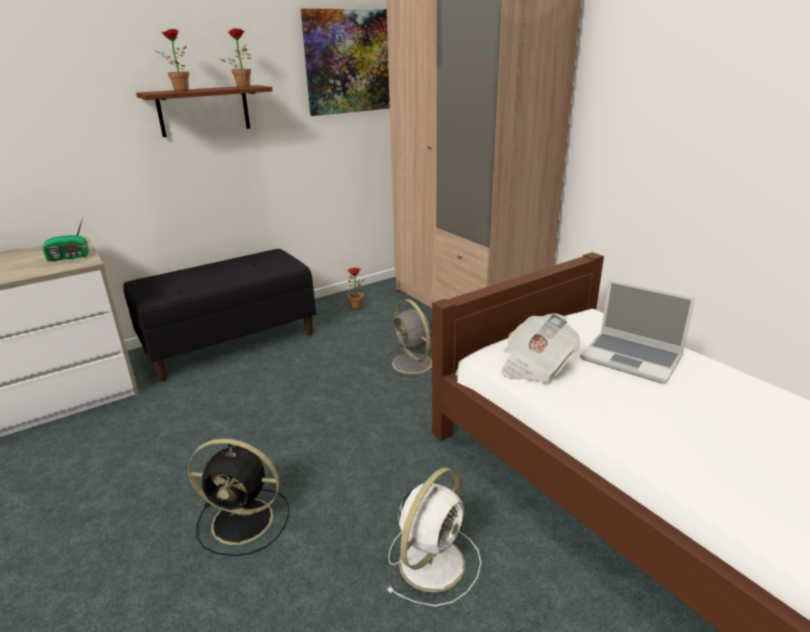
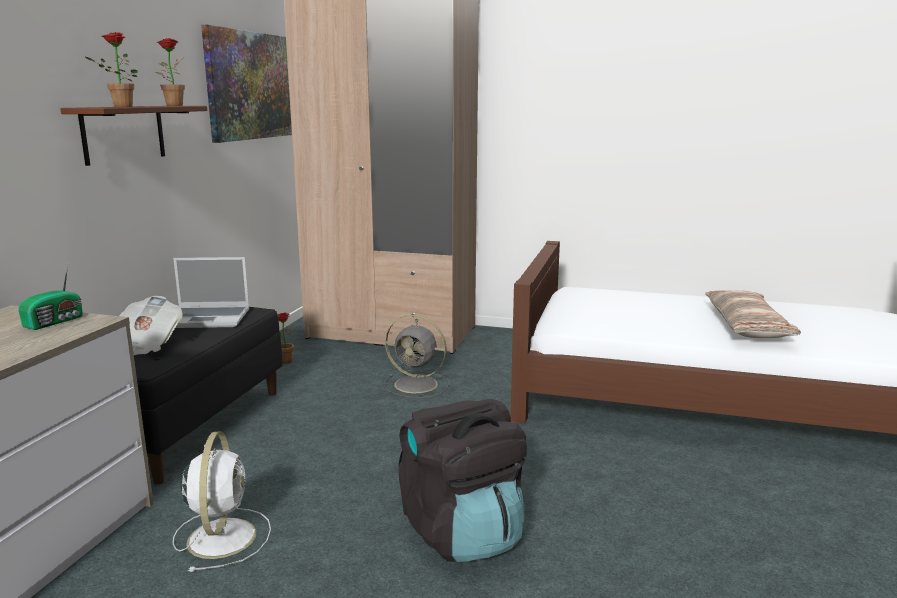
camera: 40 degrees left, 10 degrees down
(245, 521) = (462, 532): black fan -> black backpack
(433, 561) = (633, 486): white fan -> white fan (222, 536)
(535, 366) = (596, 321): newspaper -> newspaper (145, 345)
(632, 358) = (640, 303): laptop -> laptop (209, 319)
(714, 441) = (747, 326): none -> pillow

